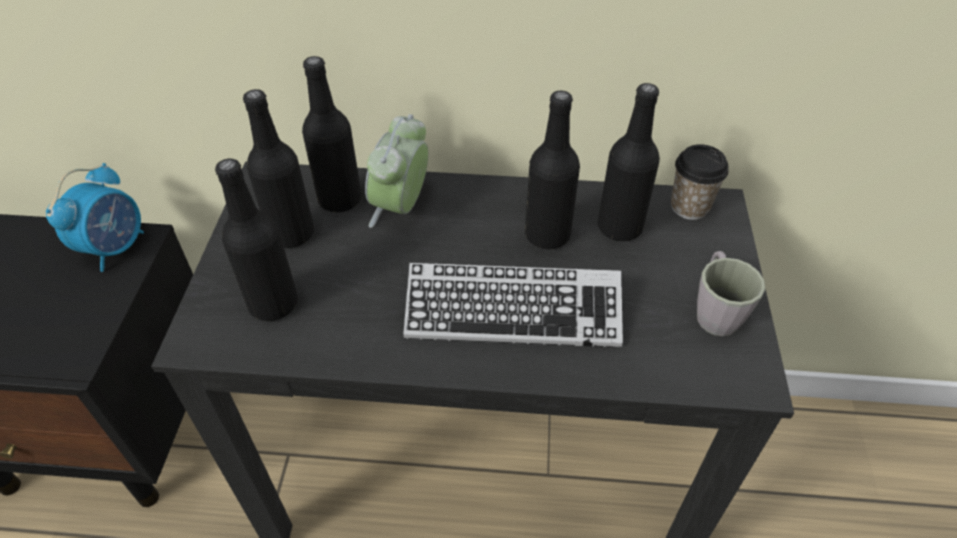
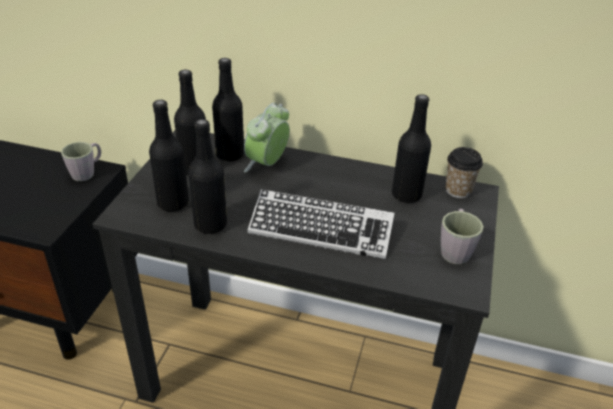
camera: 10 degrees right, 10 degrees down
(115, 247) = (87, 172): alarm clock -> grey mug
(547, 235) = (357, 192): black bottle -> black bottle (210, 224)

